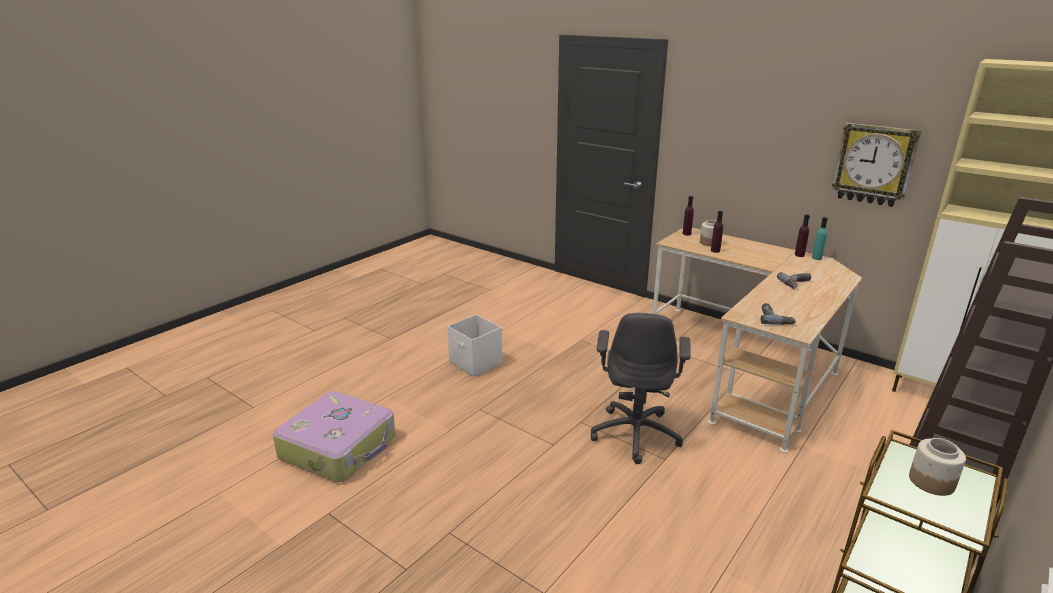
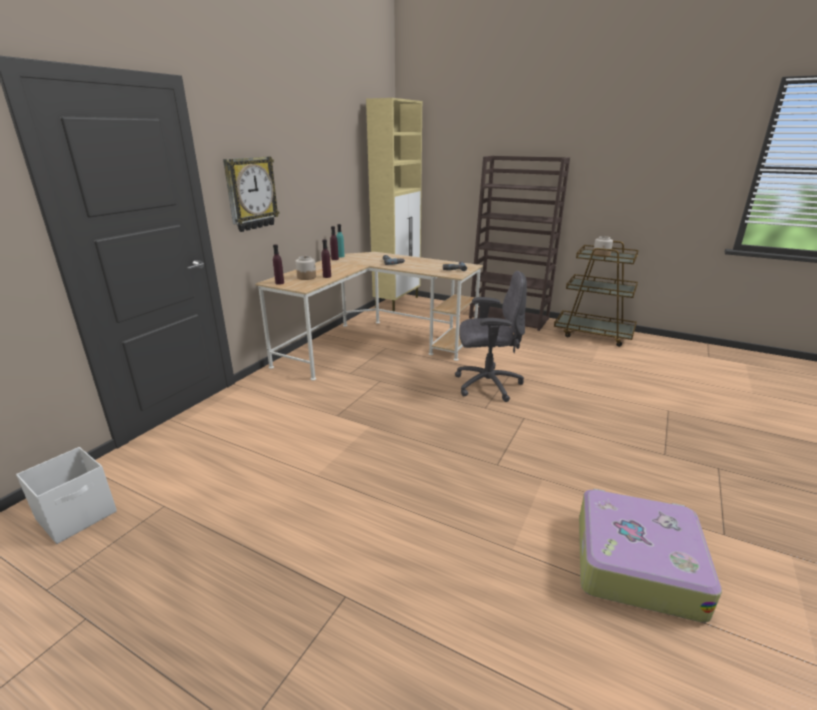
camera: 100 degrees left, 0 degrees up
(475, 363) = (404, 483): white storage box -> white storage box (78, 515)
(874, 164) = (339, 178): wall clock -> wall clock (250, 193)

